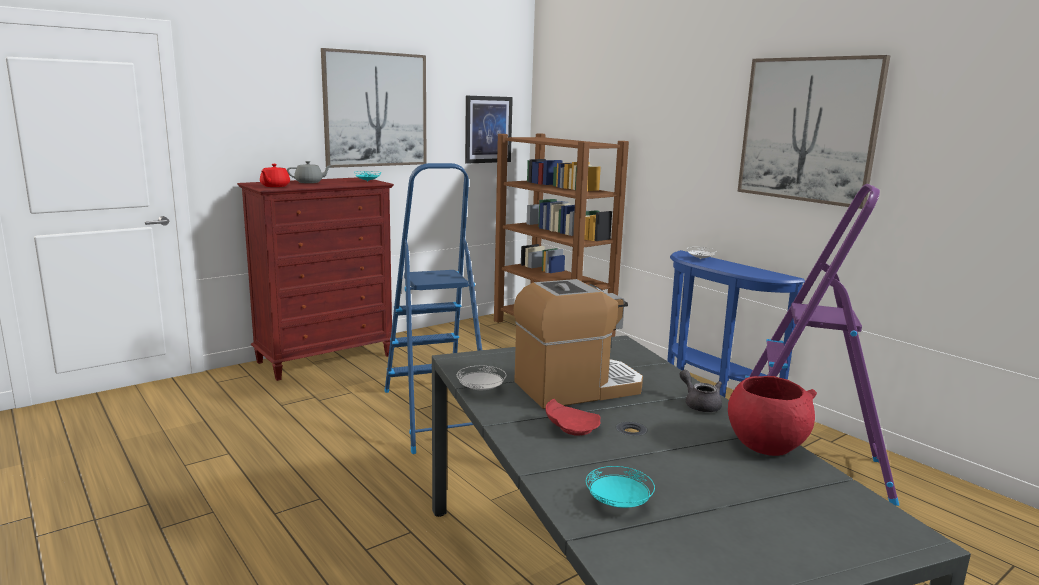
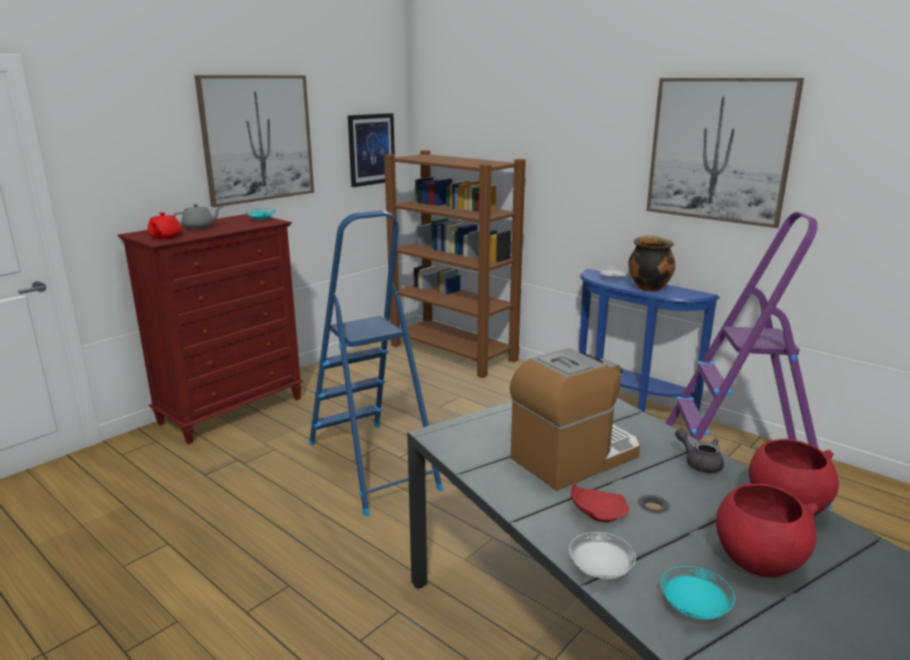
camera: 10 degrees left, 5 degrees up
(481, 390) = (482, 473): white plate -> white plate (601, 570)
(707, 479) = (757, 561): none -> red bowl
(733, 268) = (648, 288): none -> cooking pot

